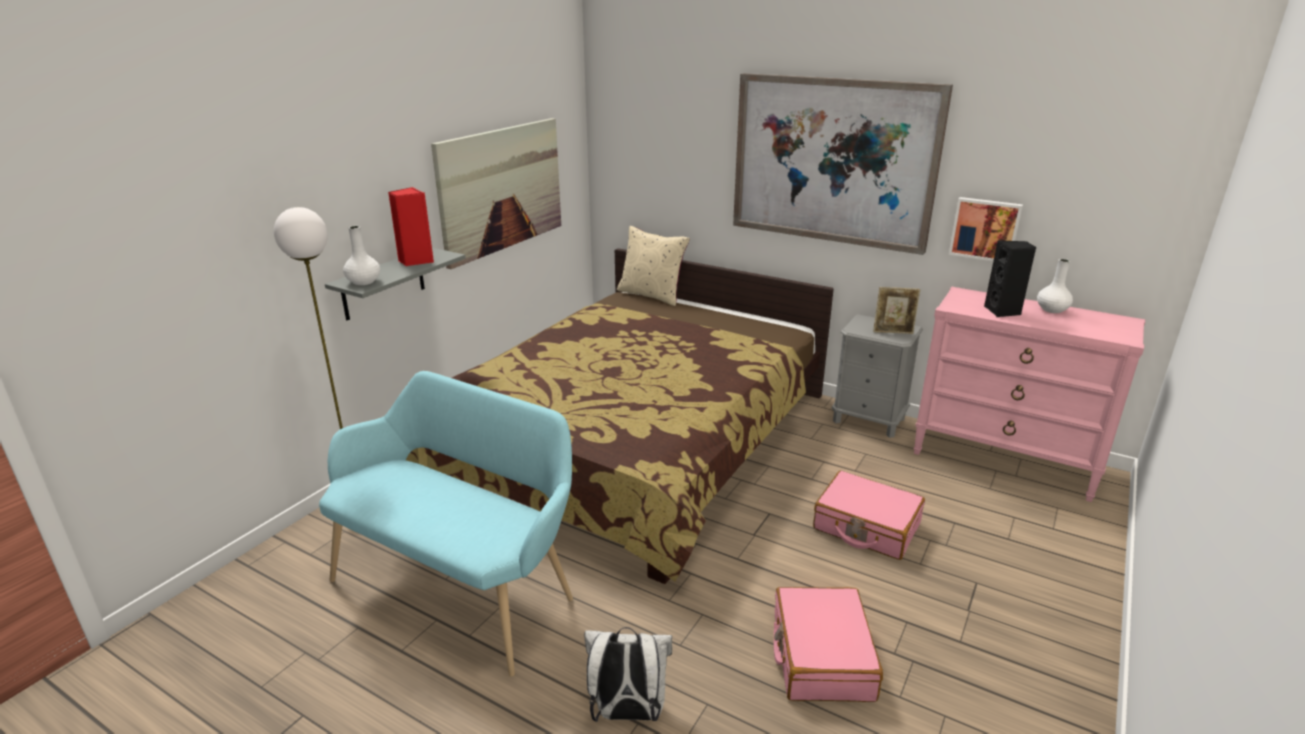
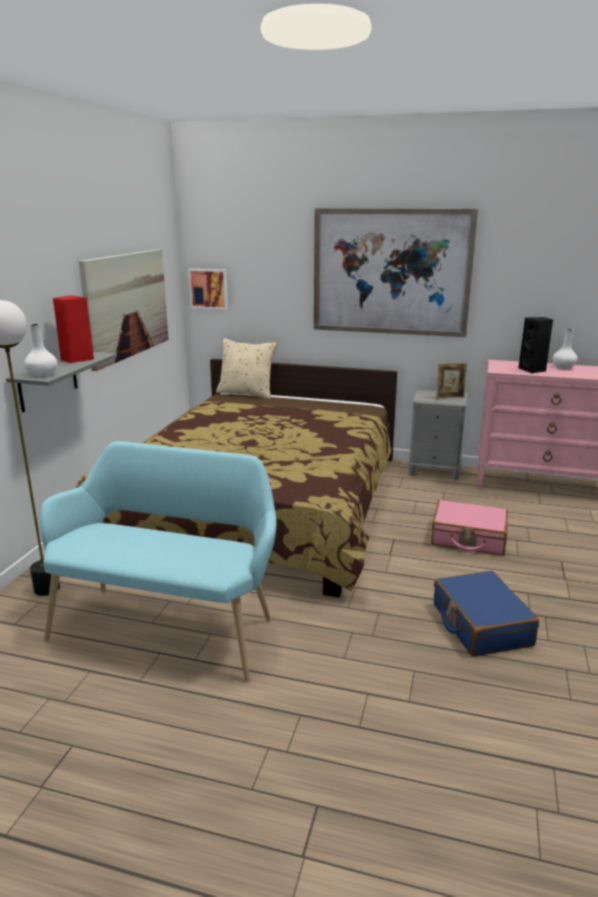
camera: 15 degrees left, 5 degrees down
(627, 713) = (356, 688): white backpack -> none
(821, 656) = (480, 624): pink suitcase -> blue suitcase
(985, 229) = (508, 314): picture -> picture (209, 288)

